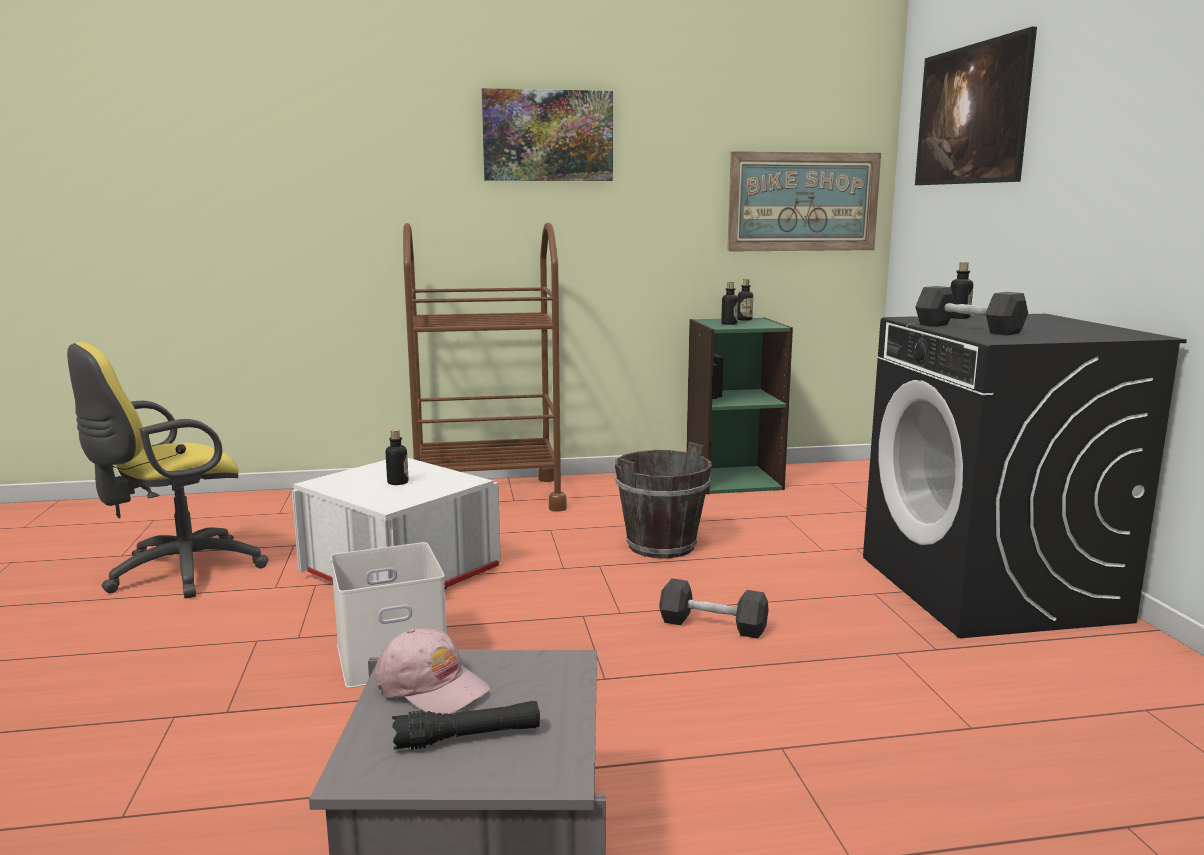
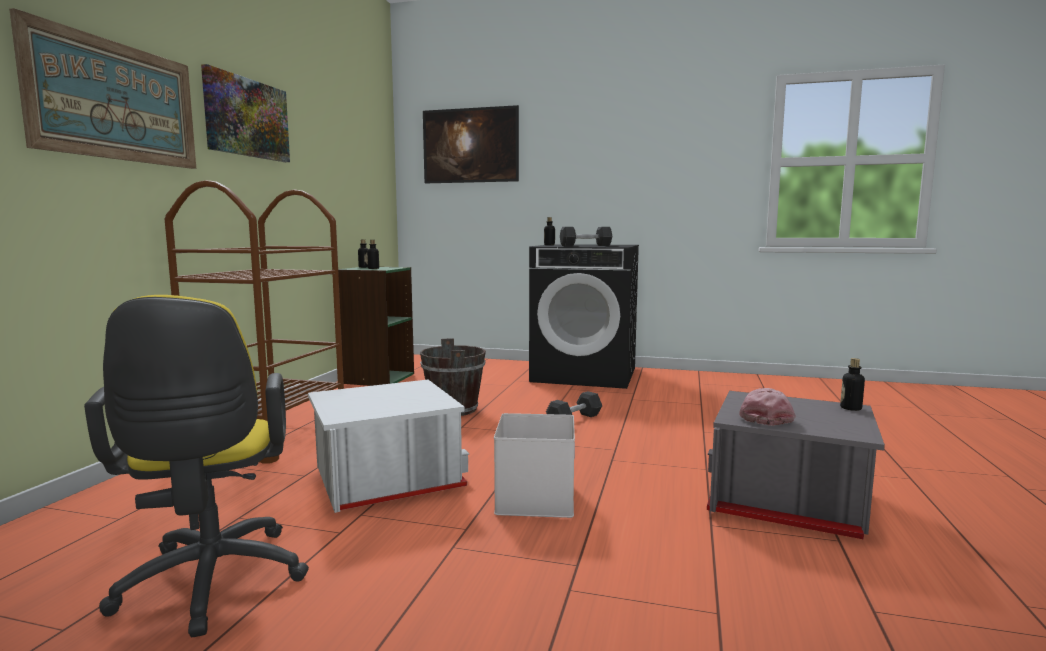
camera: 65 degrees left, 5 degrees down
(398, 482) = (387, 398): bottle -> bottle (851, 408)
(432, 686) = (764, 417): pink cap -> pink cap turned 45 degrees counterclockwise
(468, 738) = (820, 416): black flashlight -> none
(803, 202) = (368, 189): picture -> picture (115, 101)

